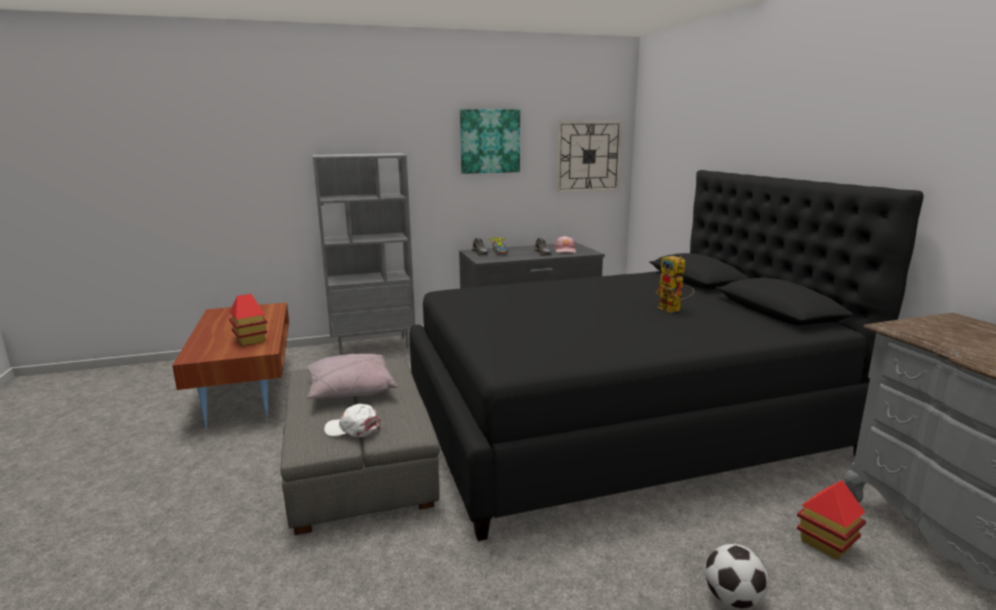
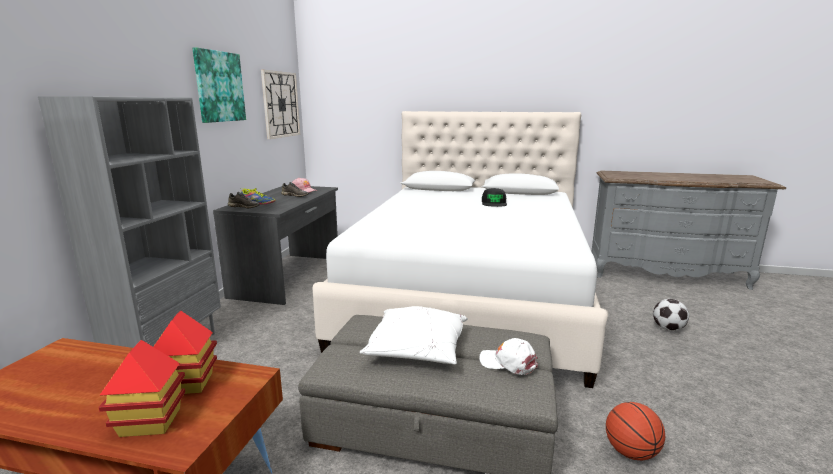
camera: 60 degrees left, 0 degrees up
(350, 390) = (417, 350): purple pillow -> white pillow
(353, 428) = (508, 363): white cap -> white cap turned 75 degrees clockwise
(370, 582) = (631, 452): none -> basketball
(614, 419) = (470, 295): black bed -> white bed
(673, 310) = (494, 203): toy robot -> black cap
(825, 544) = (629, 294): toy house -> toy house (150, 422)

